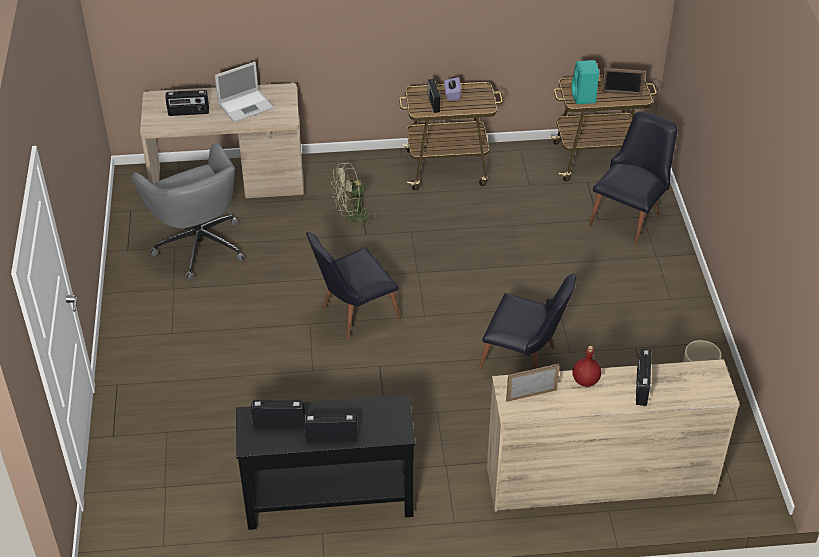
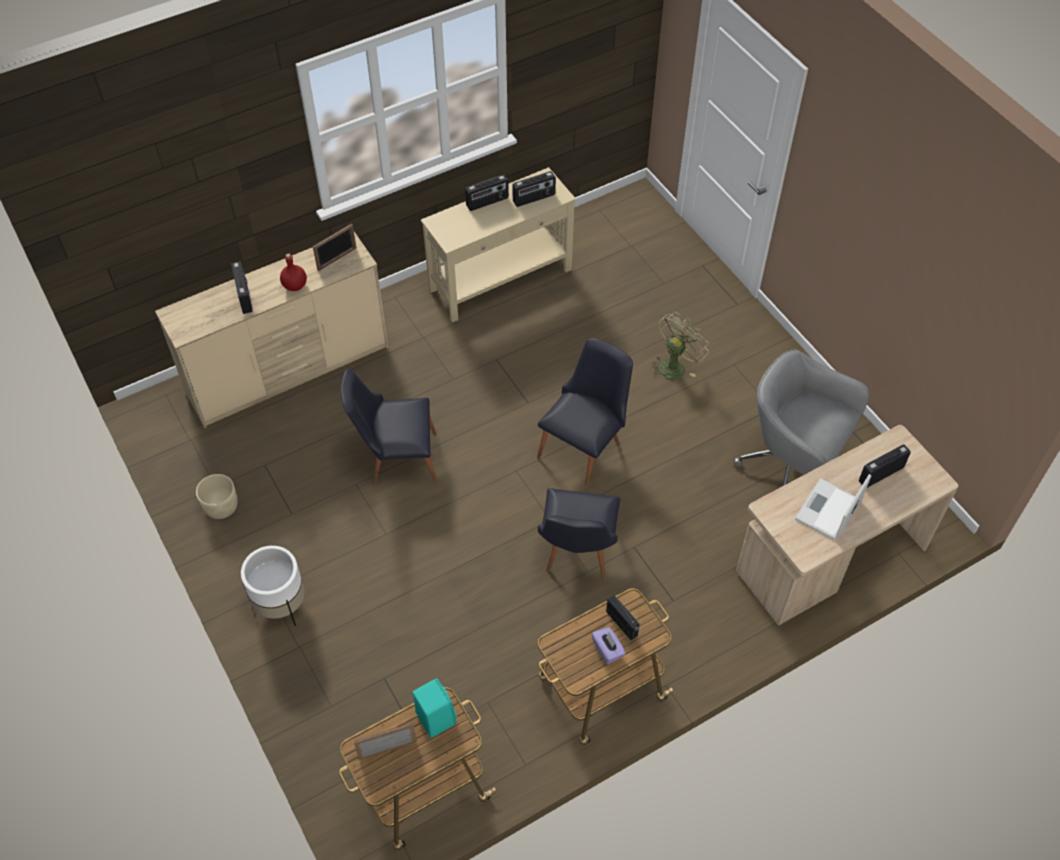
camera: 155 degrees right, 10 degrees up
(328, 499) = (501, 280): black console table -> beige console table
(352, 217) = (663, 565): green fan -> green fan (675, 365)
(629, 216) = (347, 699): black chair -> black chair (577, 554)
(663, 286) = (281, 605): none -> white planter

